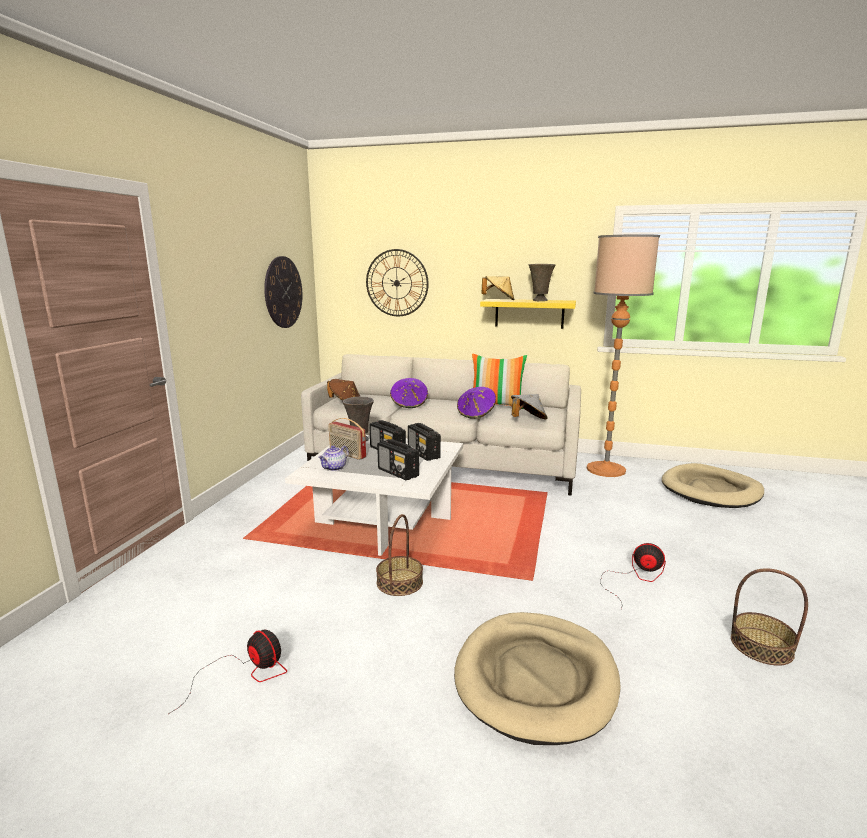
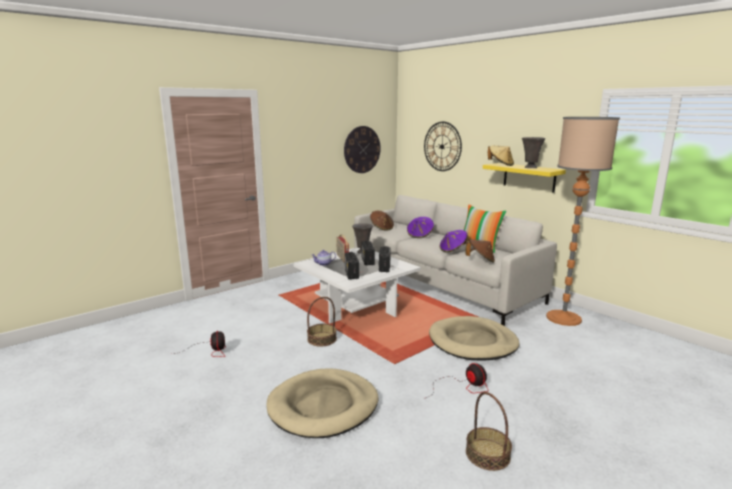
camera: 35 degrees right, 0 degrees up
(528, 420) = (480, 260): grey hat -> brown hat
(711, 490) = (639, 358): beige dog bed -> beige dog bed (473, 342)

